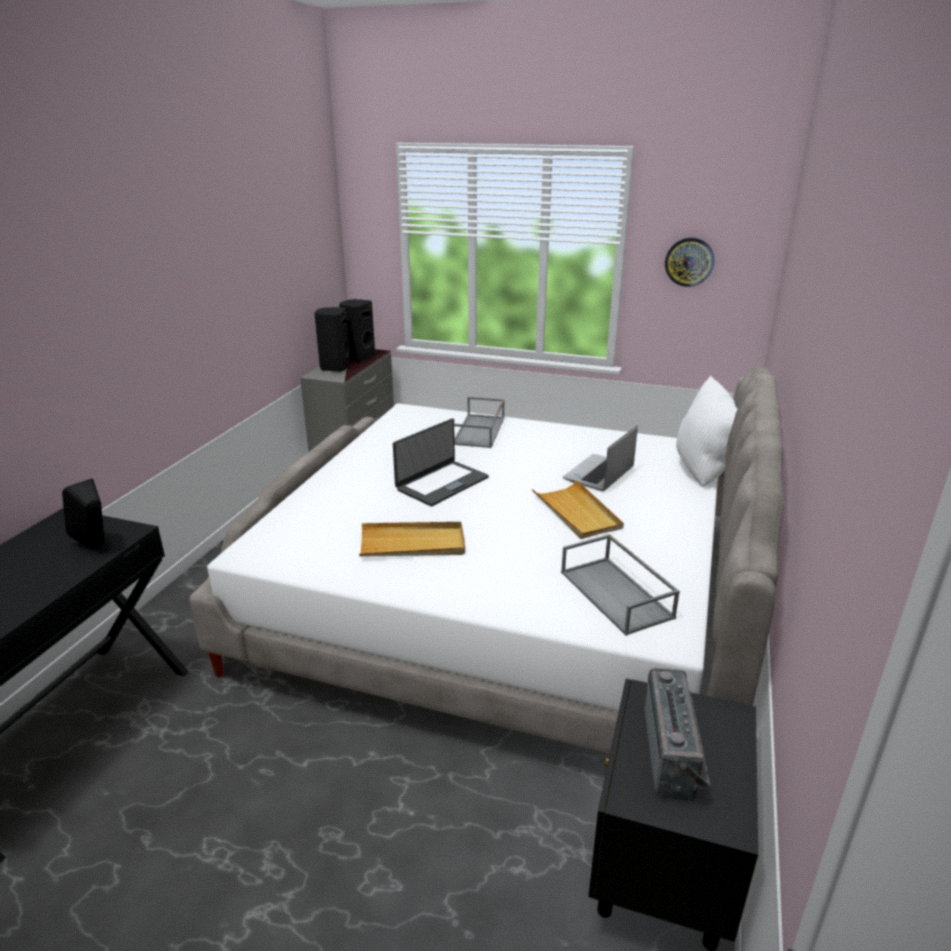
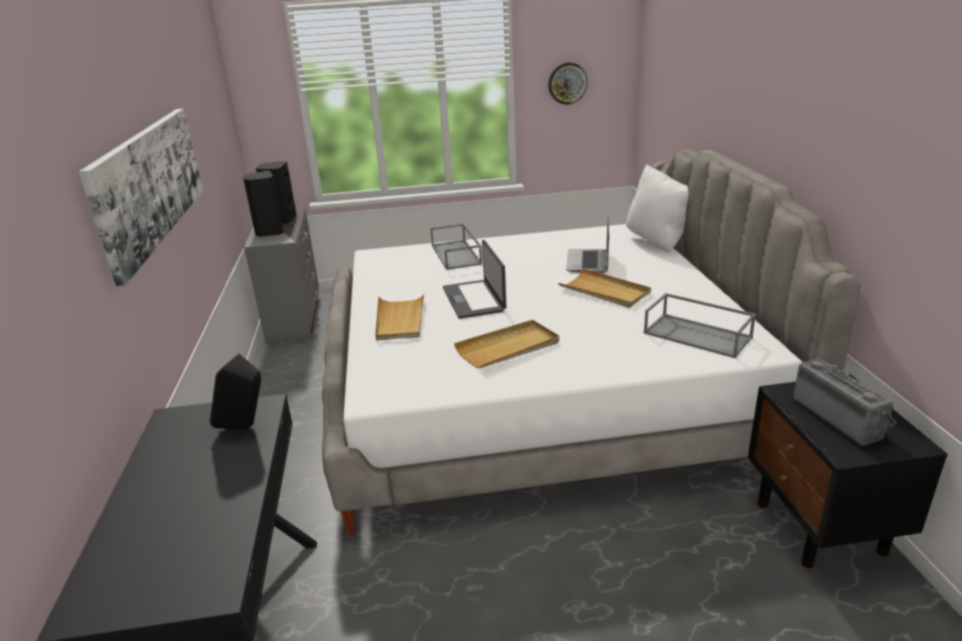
camera: 25 degrees left, 0 degrees up
(143, 307) = (150, 183): none -> picture
(353, 485) = (400, 320): none -> beige tray
(441, 483) = (474, 299): laptop -> laptop turned 150 degrees clockwise

